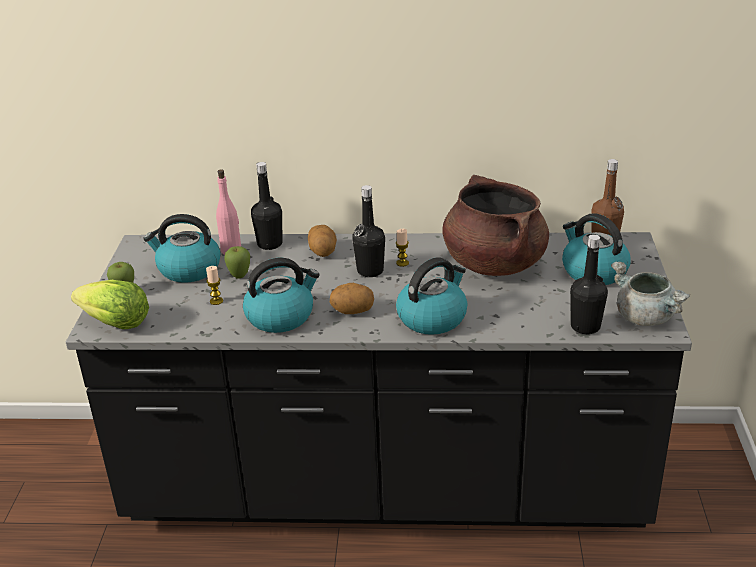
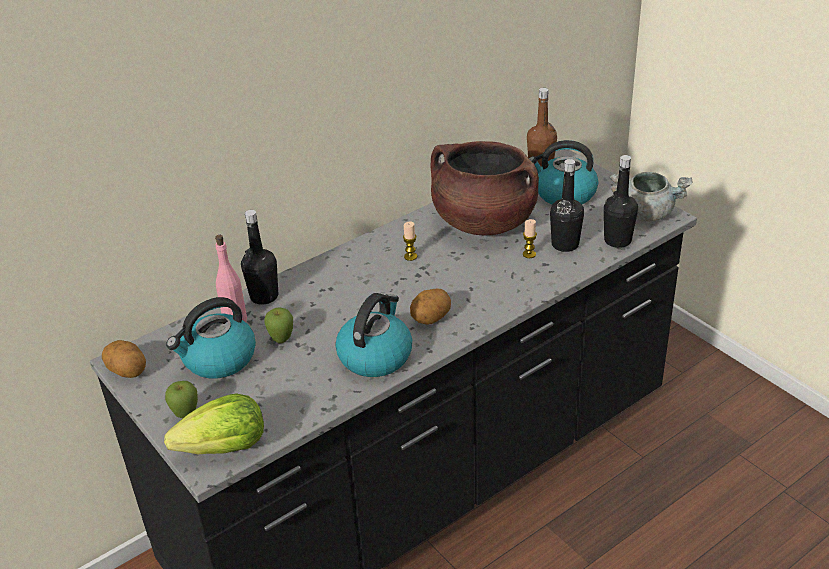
camera: 40 degrees left, 5 degrees up
(216, 301) = (294, 374): candle -> candle (529, 254)
(323, 252) = (327, 280): potato -> potato (128, 371)
(370, 271) = (393, 276): black bottle -> black bottle (565, 244)
(432, 318) = (501, 290): kettle -> none

